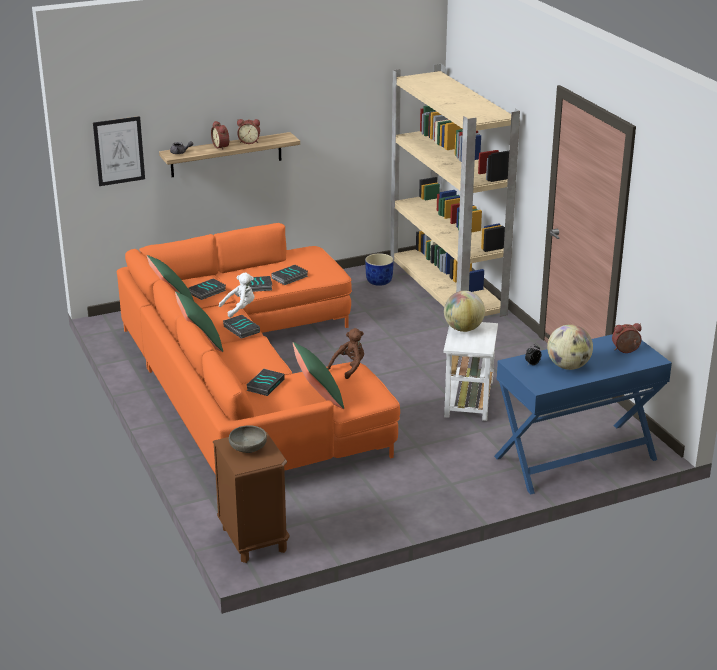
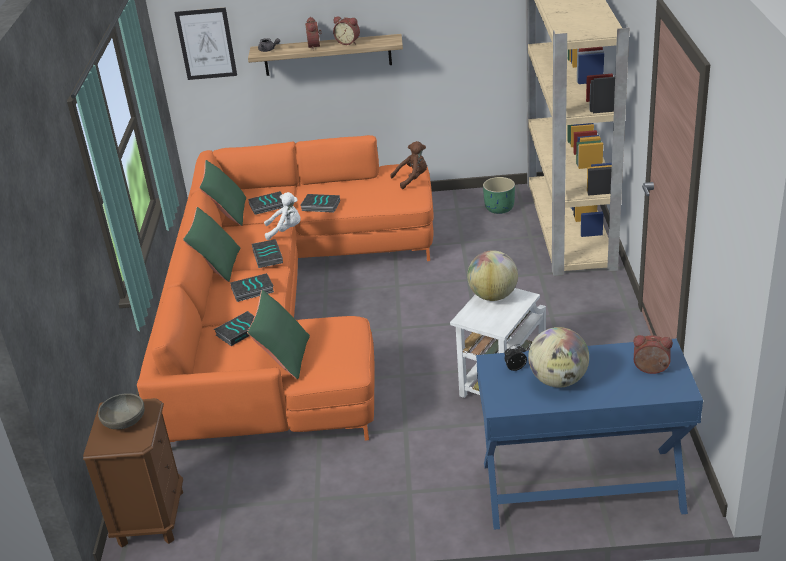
camera: 25 degrees right, 5 degrees up
(289, 278) = (363, 199): book -> book (252, 291)
(349, 367) = (344, 324): brown plush toy -> brown plush toy (412, 179)
(379, 281) = (499, 208): blue planter -> green planter

